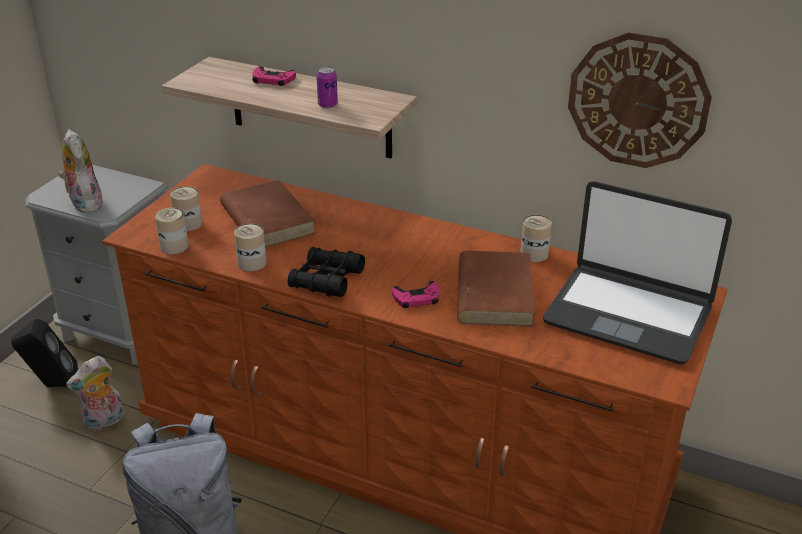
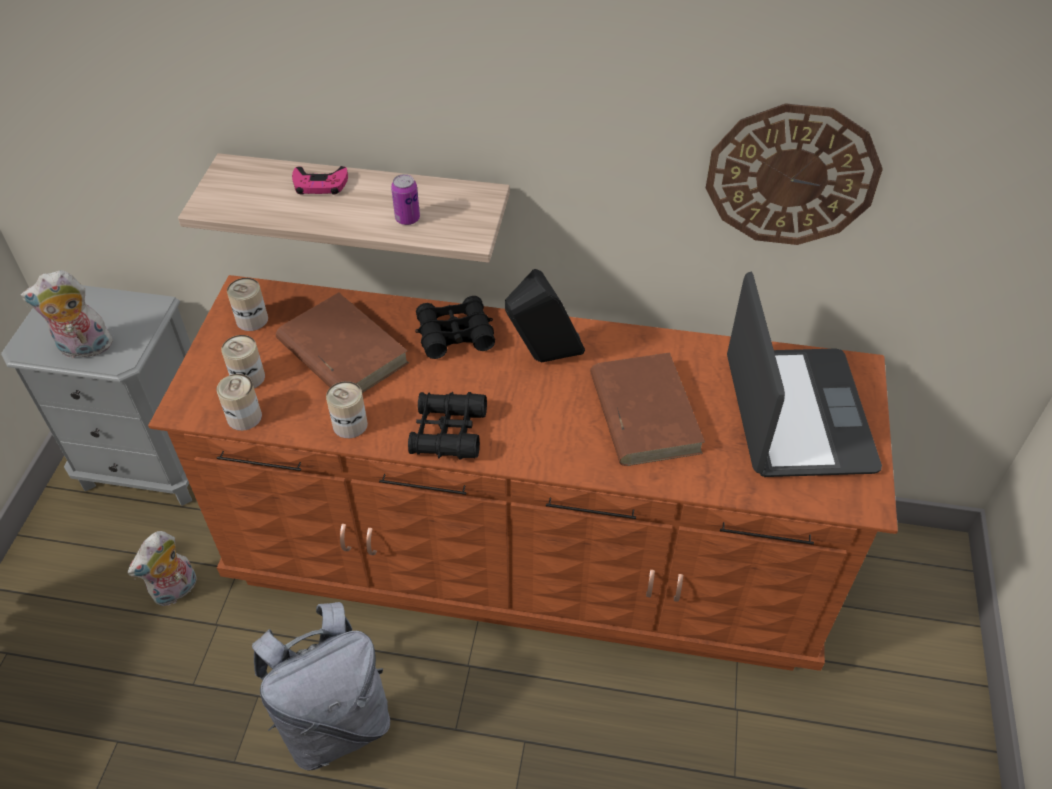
camera: 15 degrees left, 15 degrees up
(52, 385) = (94, 555): black speaker -> black speaker (542, 358)
(84, 203) = (84, 349): plush toy -> plush toy turned 60 degrees counterclockwise
(360, 222) = (455, 334): none -> black binoculars
(416, 298) = (561, 439): pink game controller -> none
(534, 254) = (667, 346): can -> can (252, 319)
(628, 314) = (796, 414): laptop -> laptop turned 105 degrees counterclockwise

